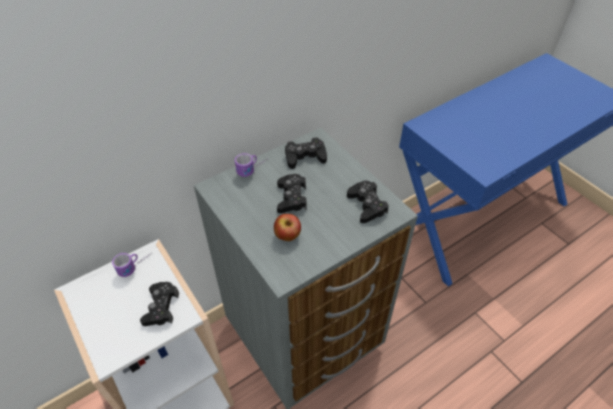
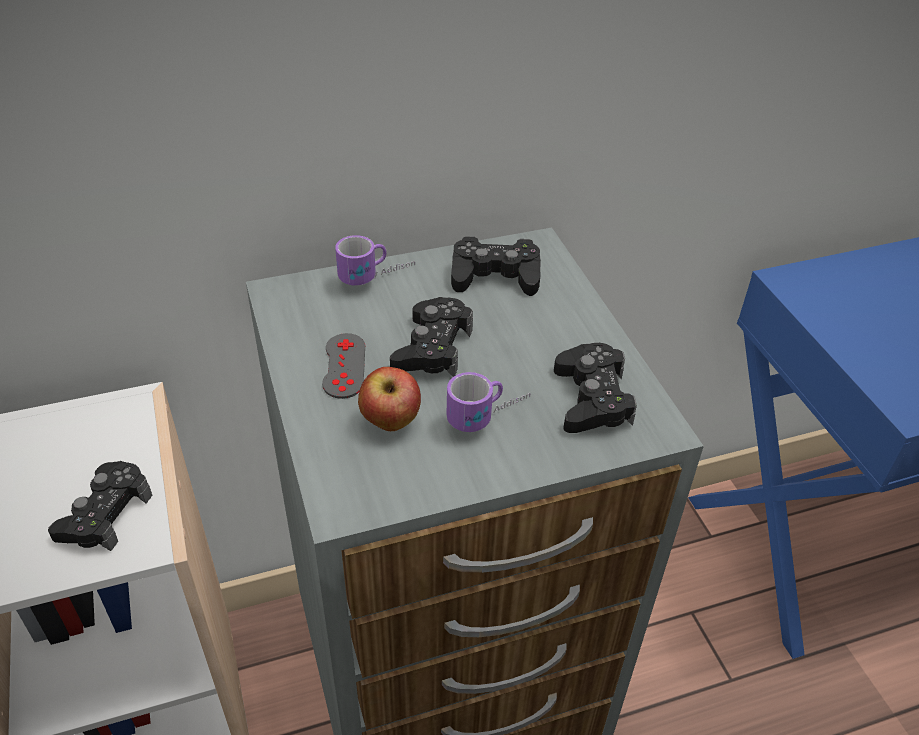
camera: 15 degrees right, 5 degrees down
(136, 266) = (97, 422): mug -> mug (490, 416)
(256, 215) = (344, 366): none -> grey game controller

